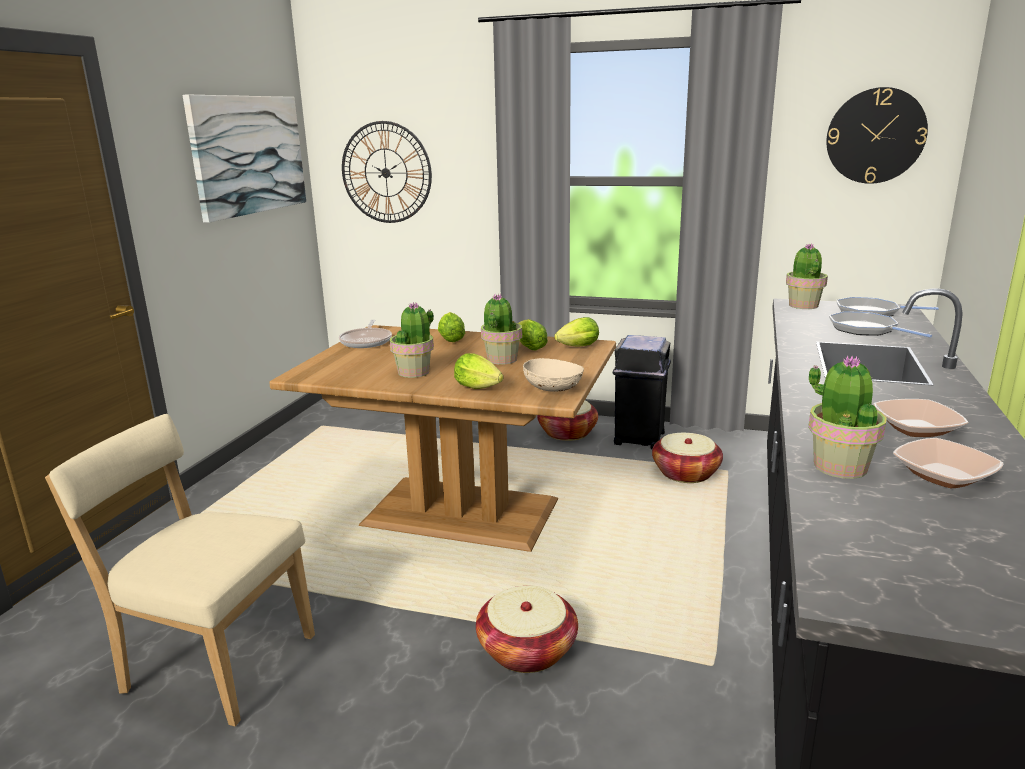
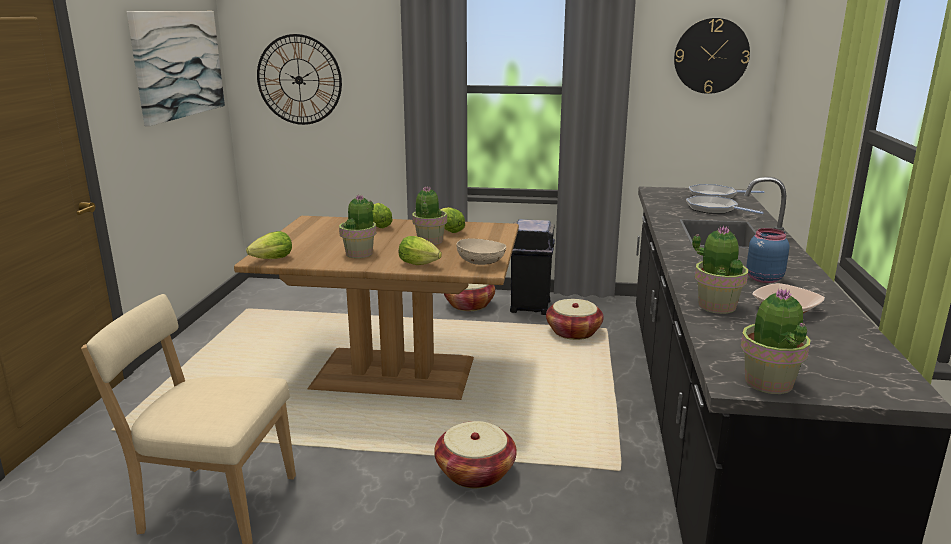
camera: 10 degrees left, 0 degrees up
(367, 341) = (305, 229): frying pan -> none
(576, 347) = (487, 229): lettuce -> lettuce (270, 260)
(803, 306) = (663, 192): potted plant -> potted plant (768, 383)
(916, 428) = (763, 278): bowl -> blue jar

